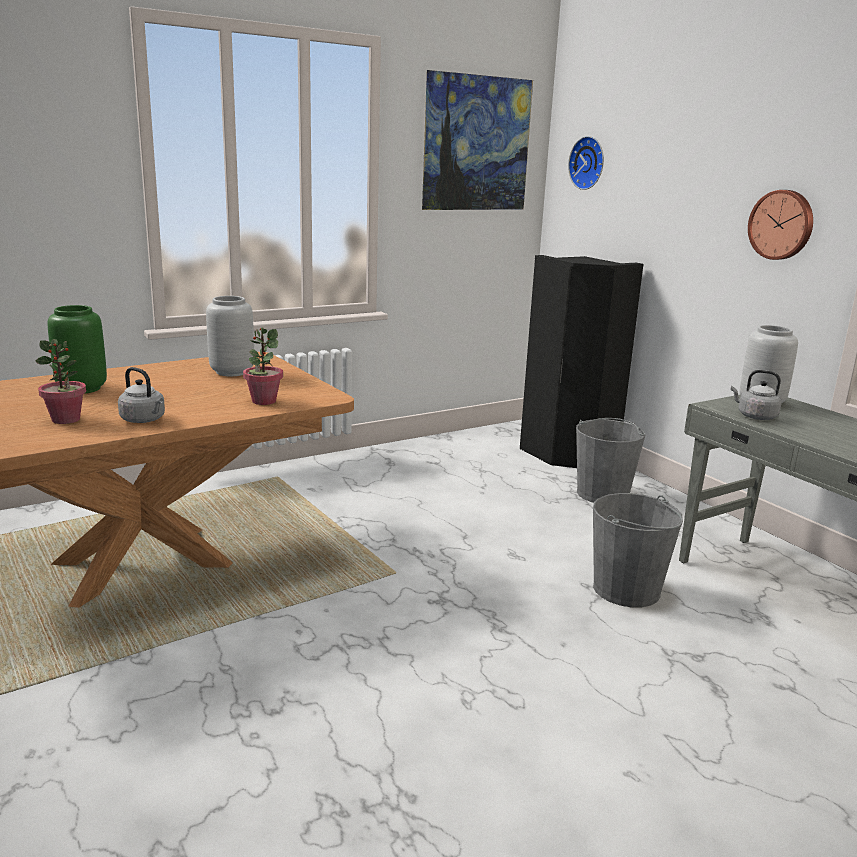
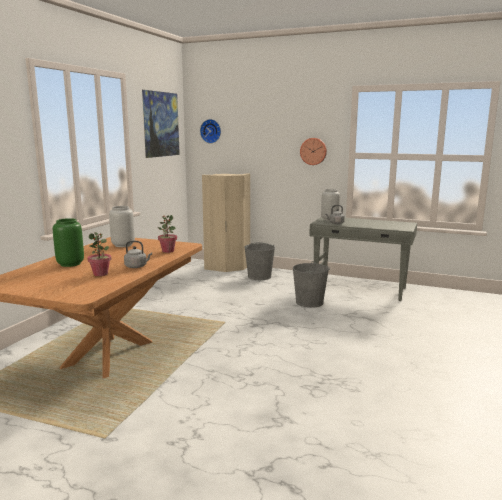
camera: 35 degrees left, 5 degrees down
(568, 455) = (227, 267): black cabinet -> beige cabinet

